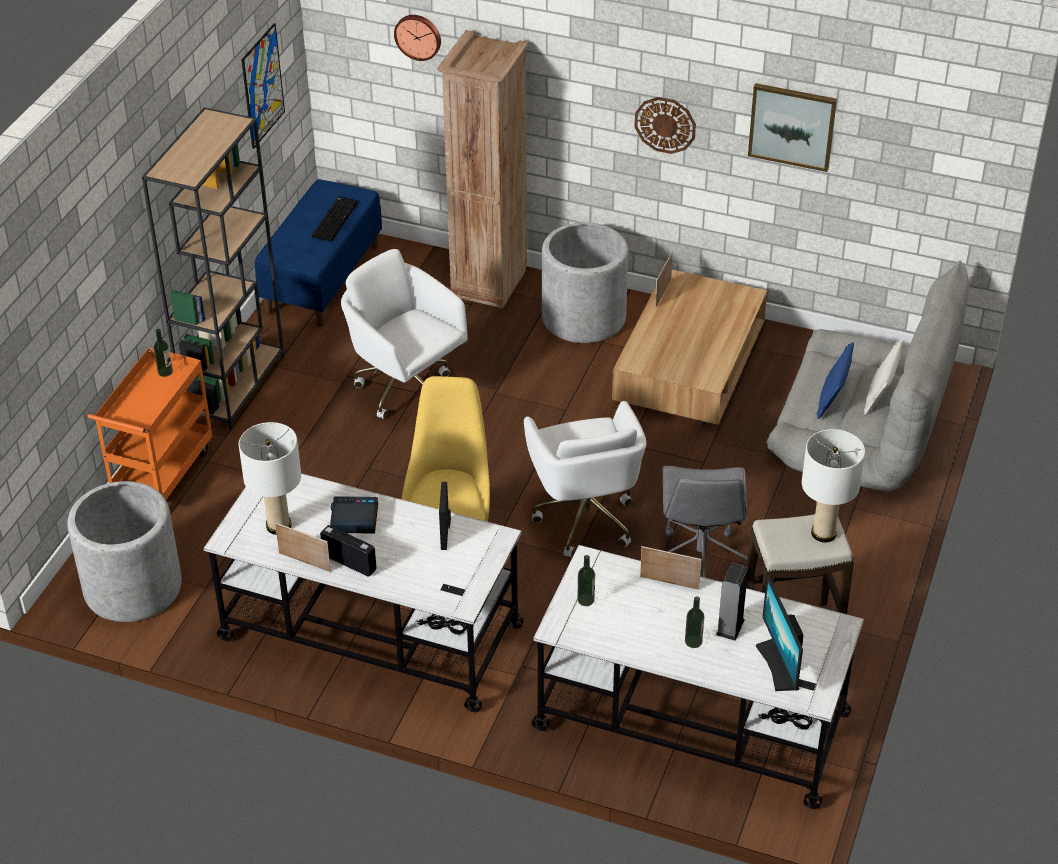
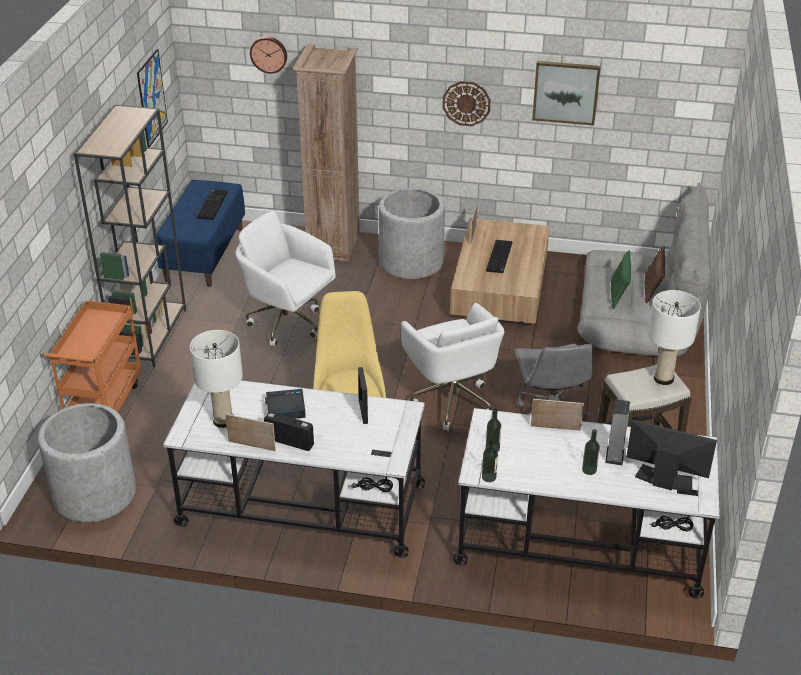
camera: 10 degrees left, 5 degrees down
(165, 372) = (101, 318): bottle -> bottle (489, 477)
(688, 330) = (500, 257): none -> keyboard
(780, 665) = (664, 480): monitor -> monitor turned 135 degrees clockwise
(832, 397) = (618, 294): blue pillow -> green pillow
(880, 394) = (652, 288): white pillow -> brown pillow

